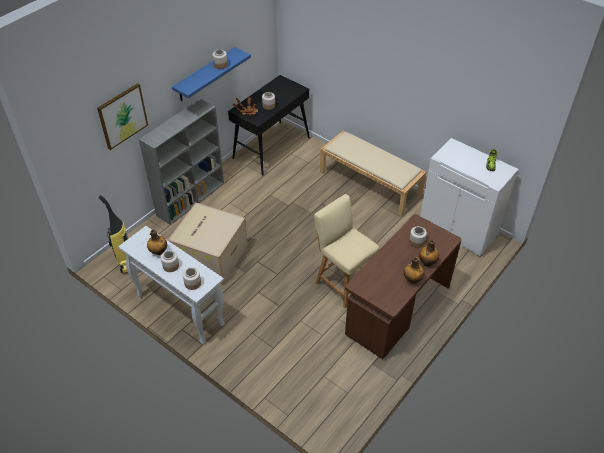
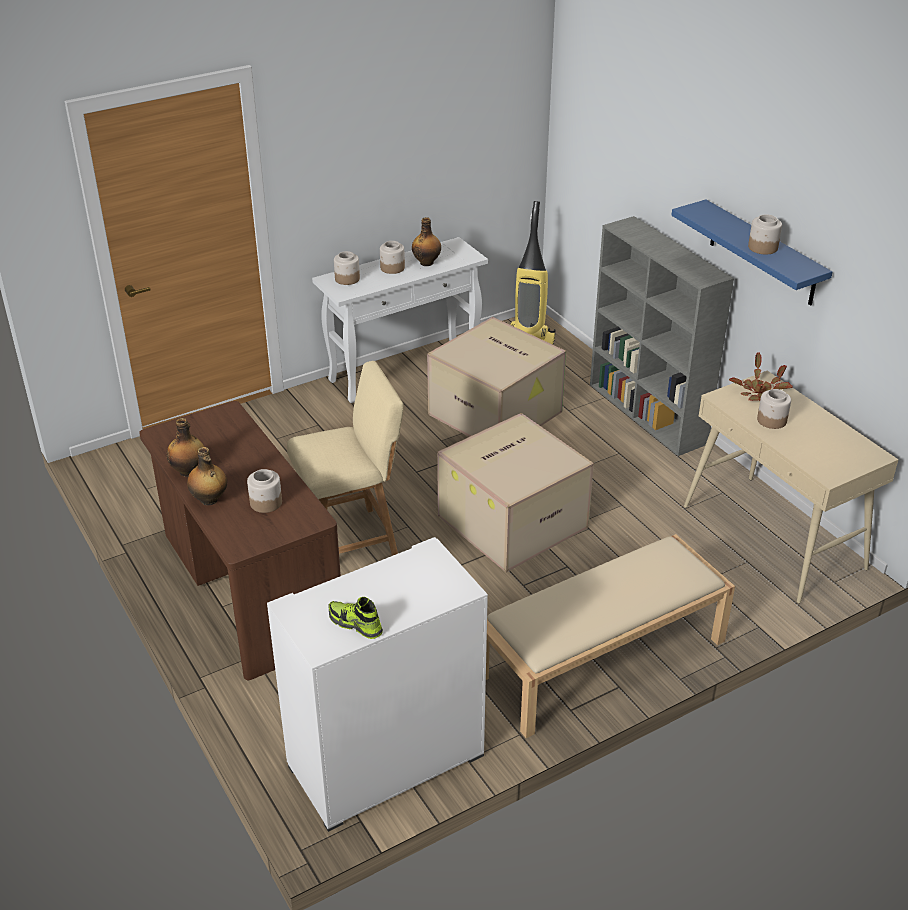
camera: 110 degrees right, 10 degrees down
(122, 116) = (633, 155): picture -> none
(271, 147) = (774, 537): black console table -> beige console table
(298, 228) = (512, 520): none -> cardboard box

